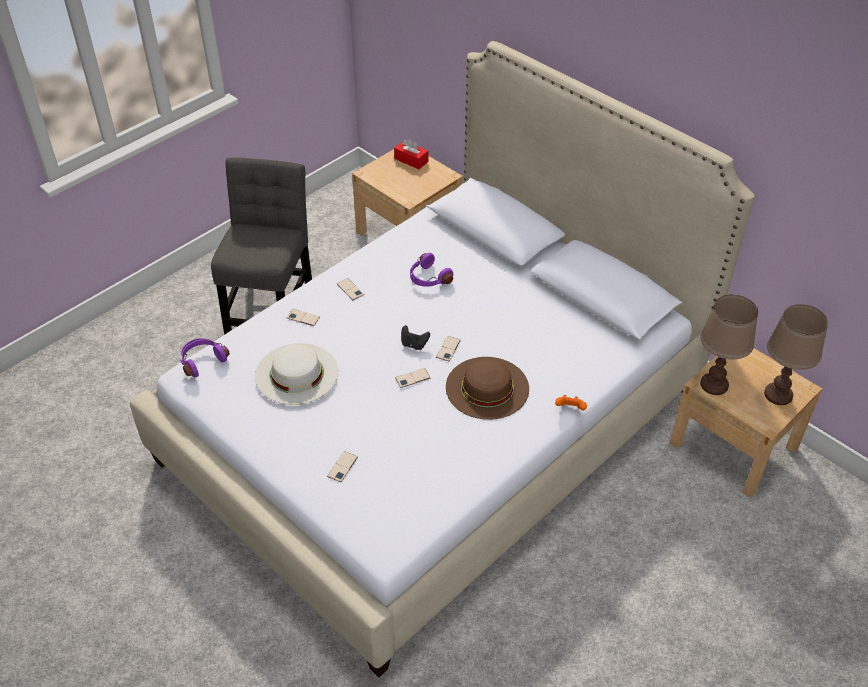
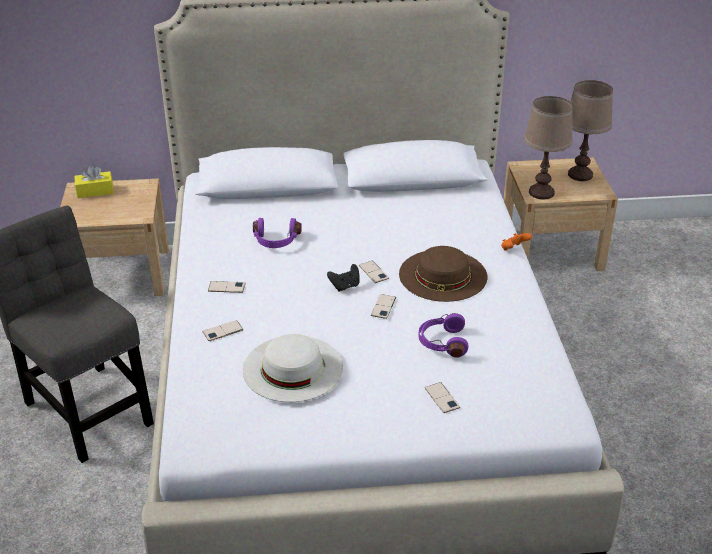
camera: 50 degrees left, 10 degrees down
(202, 361) = (190, 423): purple headphones -> purple headphones (442, 343)
(411, 160) = (95, 191): red tissue box -> yellow tissue box

